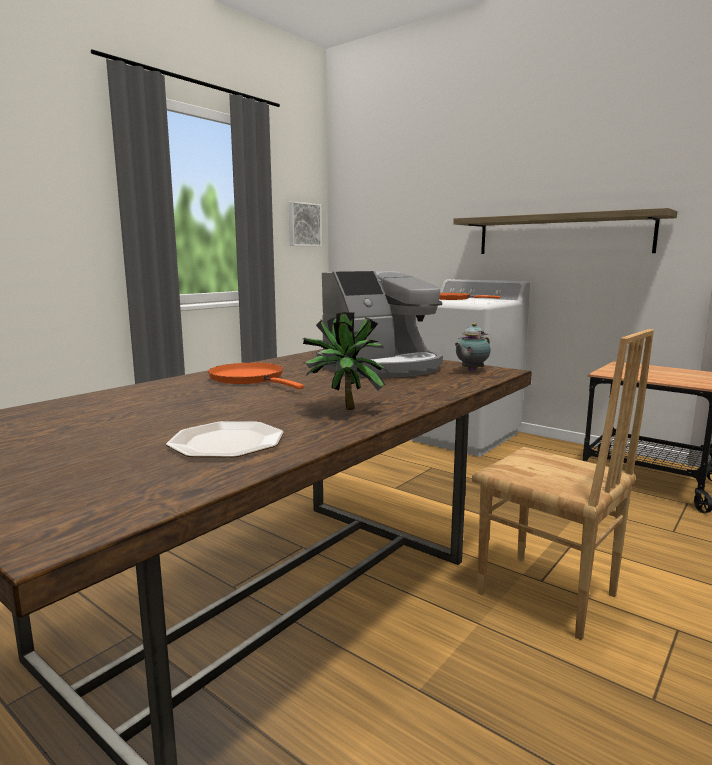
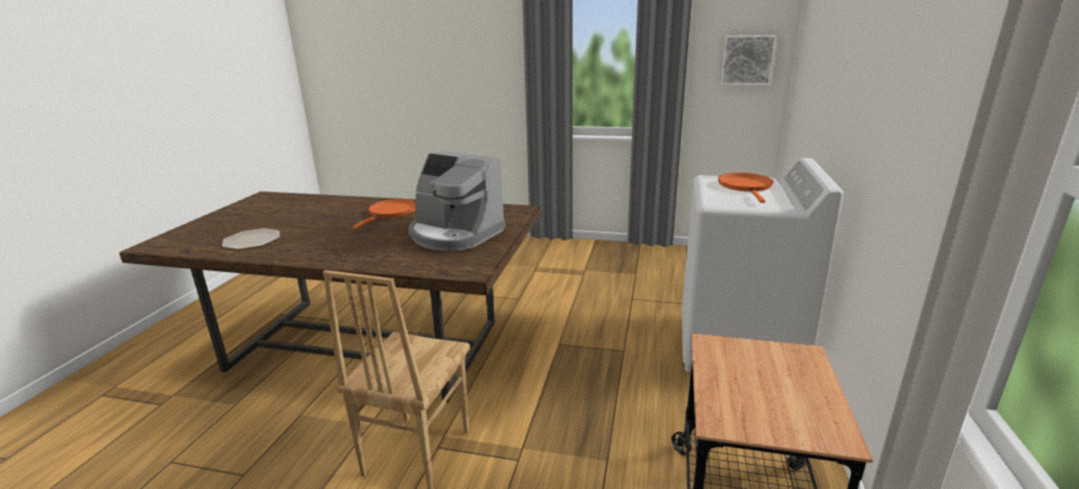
camera: 65 degrees right, 10 degrees up
(343, 410) = (318, 248): potted plant -> none
(470, 371) = (463, 261): teapot -> none
(562, 235) = (883, 131): shelf -> none

